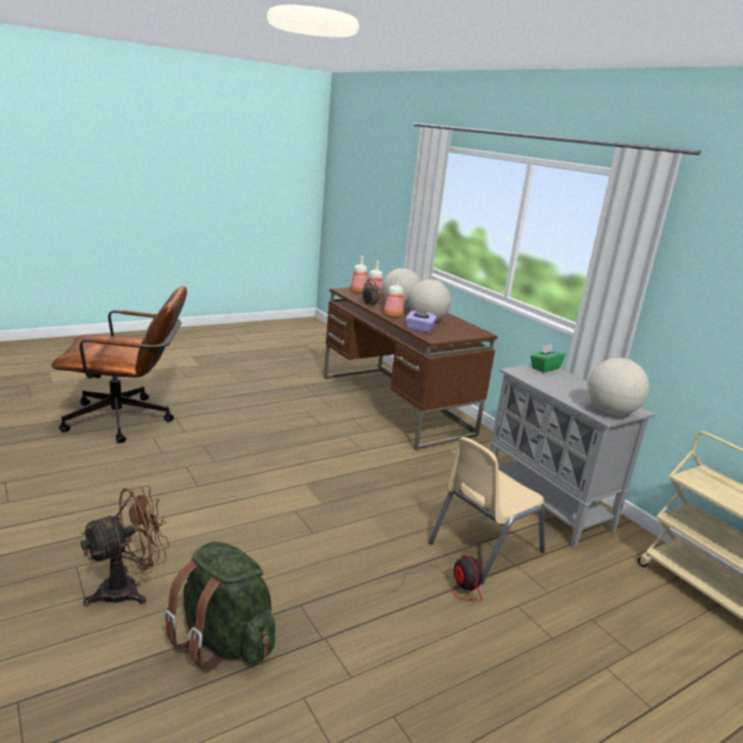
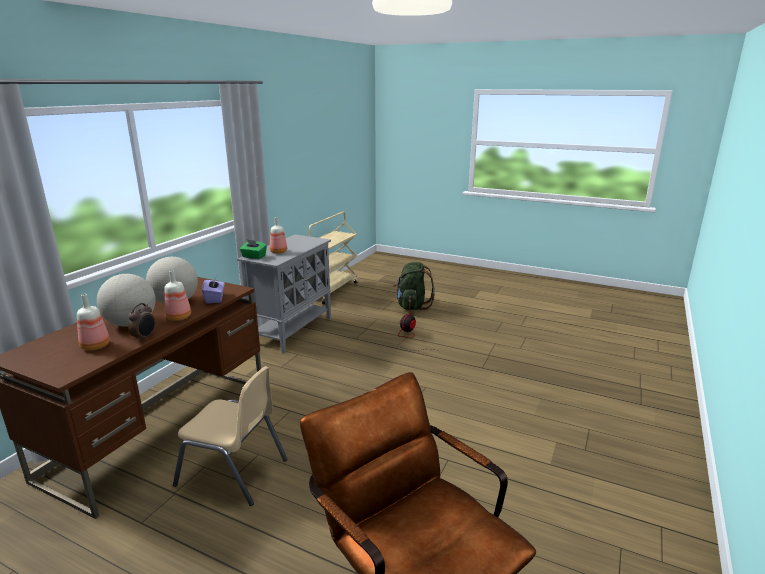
camera: 120 degrees left, 0 degrees up
(129, 588) = (560, 419): brown fan -> none
(224, 641) = (532, 375): green backpack -> green backpack (412, 306)
(359, 292) = (65, 363): bottle -> bottle (278, 252)
(484, 547) = (362, 338): beige chair -> beige chair (233, 472)
(611, 412) = (310, 240): globe -> none

